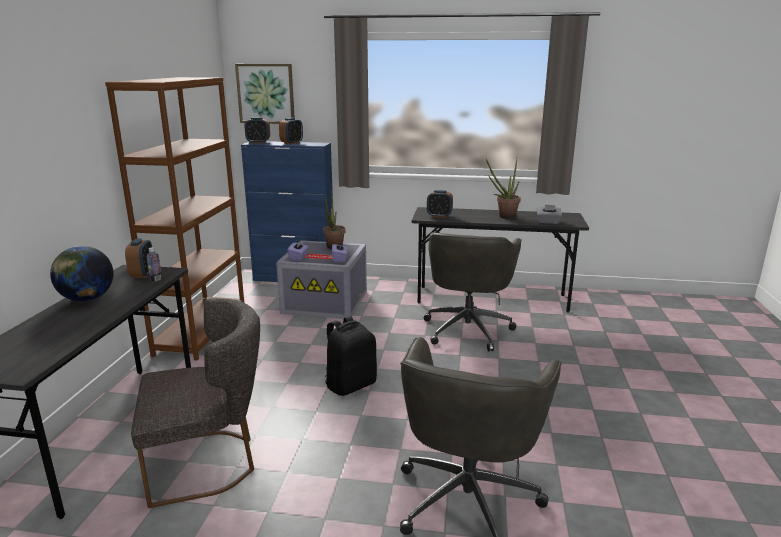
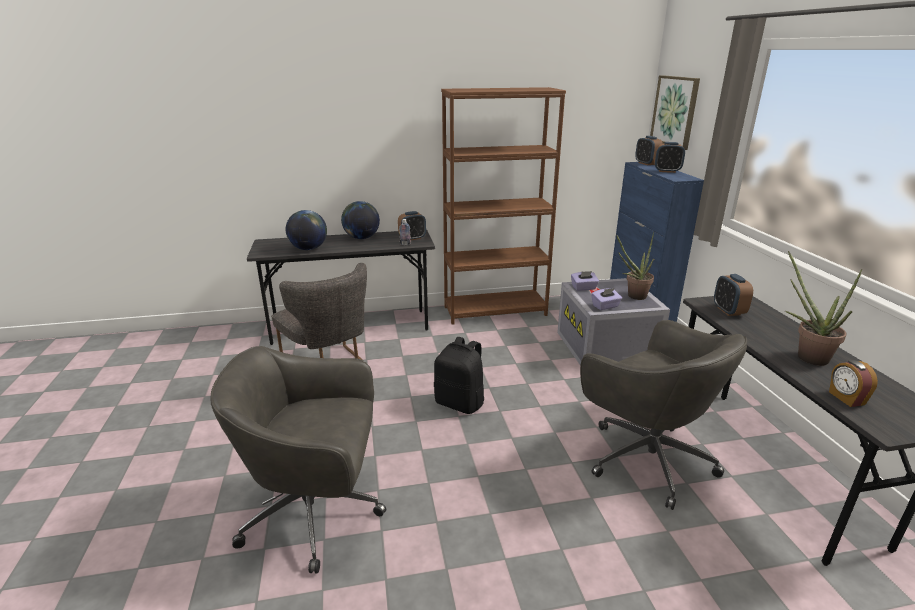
camera: 70 degrees right, 5 degrees up
(67, 335) = (308, 248): none -> globe
(468, 329) = (646, 457): grey office chair -> grey office chair turned 120 degrees counterclockwise
(548, 222) = (846, 398): grey tissue box -> alarm clock

